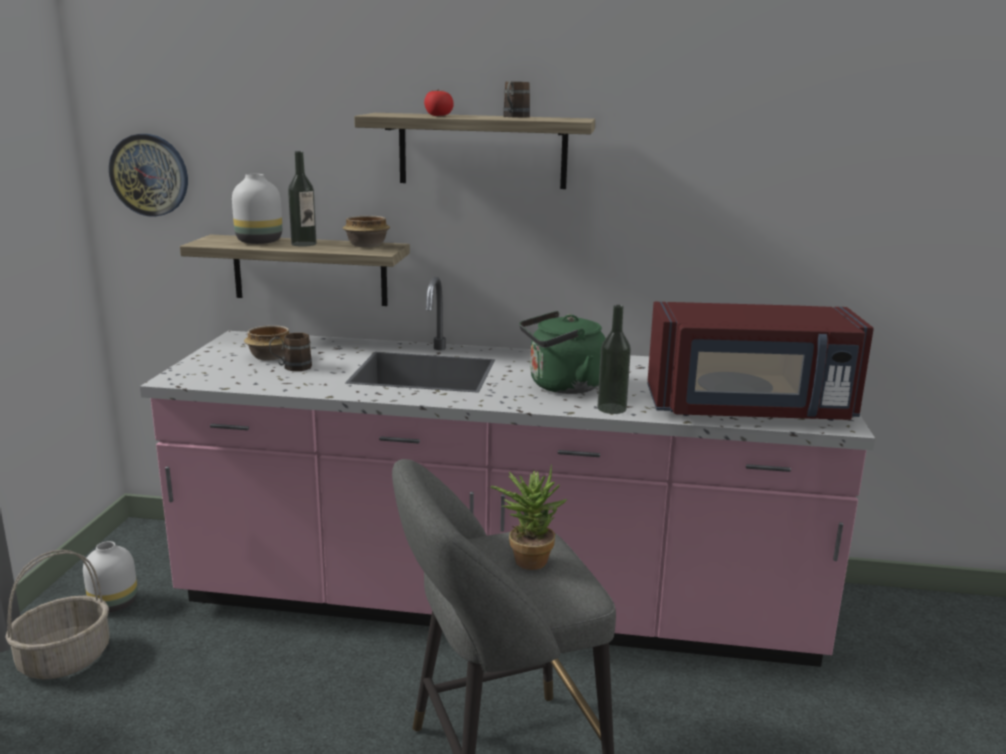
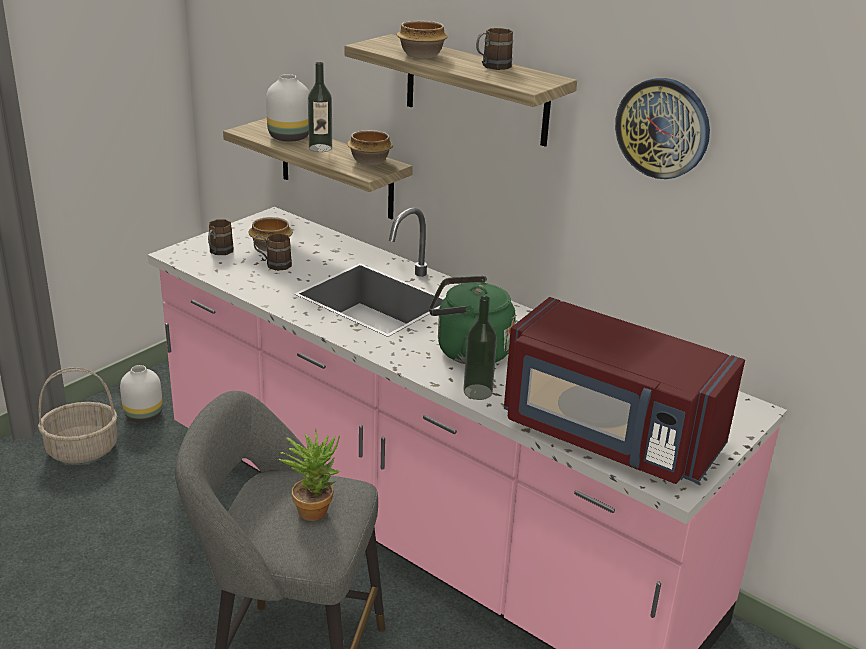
camera: 30 degrees right, 10 degrees up
(149, 175) = (229, 55): wall clock -> wall clock (663, 128)
(220, 370) = (218, 252): none -> brown mug
(438, 115) = (420, 55): tomato -> bowl

